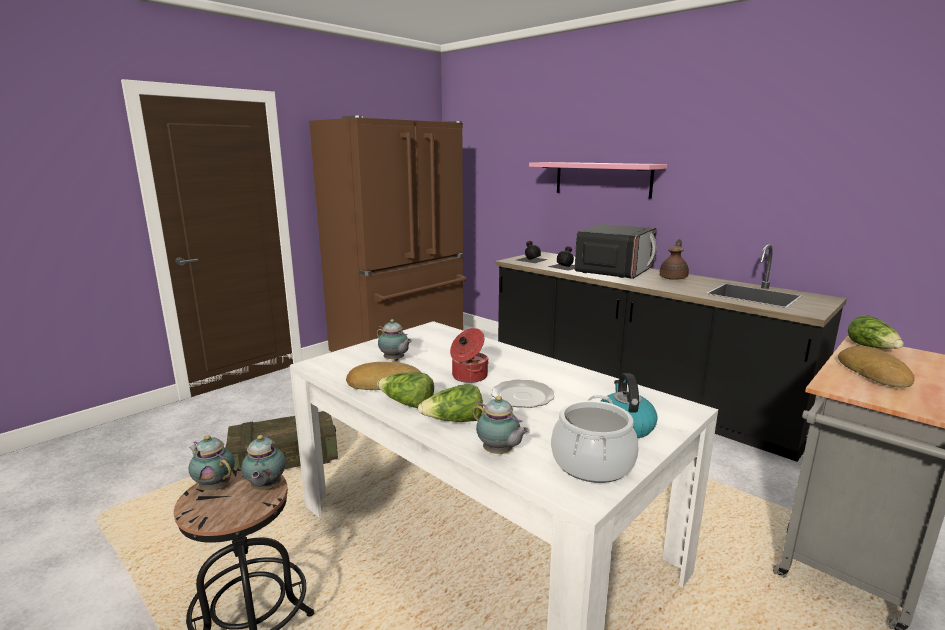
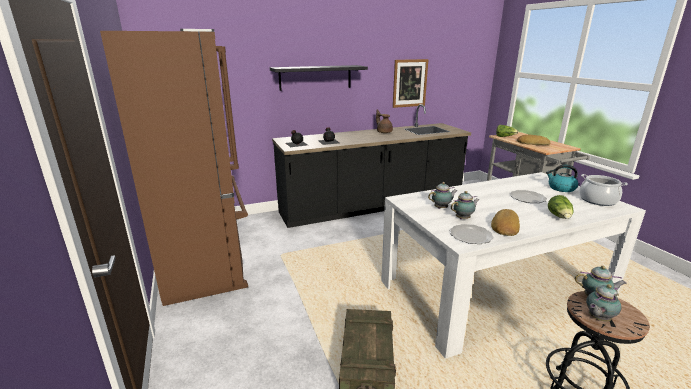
camera: 65 degrees left, 5 degrees up
(342, 366) = (471, 235): none -> plate
(407, 404) = (537, 224): lettuce -> none
(468, 376) = (497, 204): cooking pot -> none
(499, 453) = (593, 214): teapot -> teapot (441, 208)
(602, 179) = (315, 77): pink shelf -> black shelf
(614, 271) = (355, 136): microwave -> none
(771, 203) = (409, 83): none -> picture

